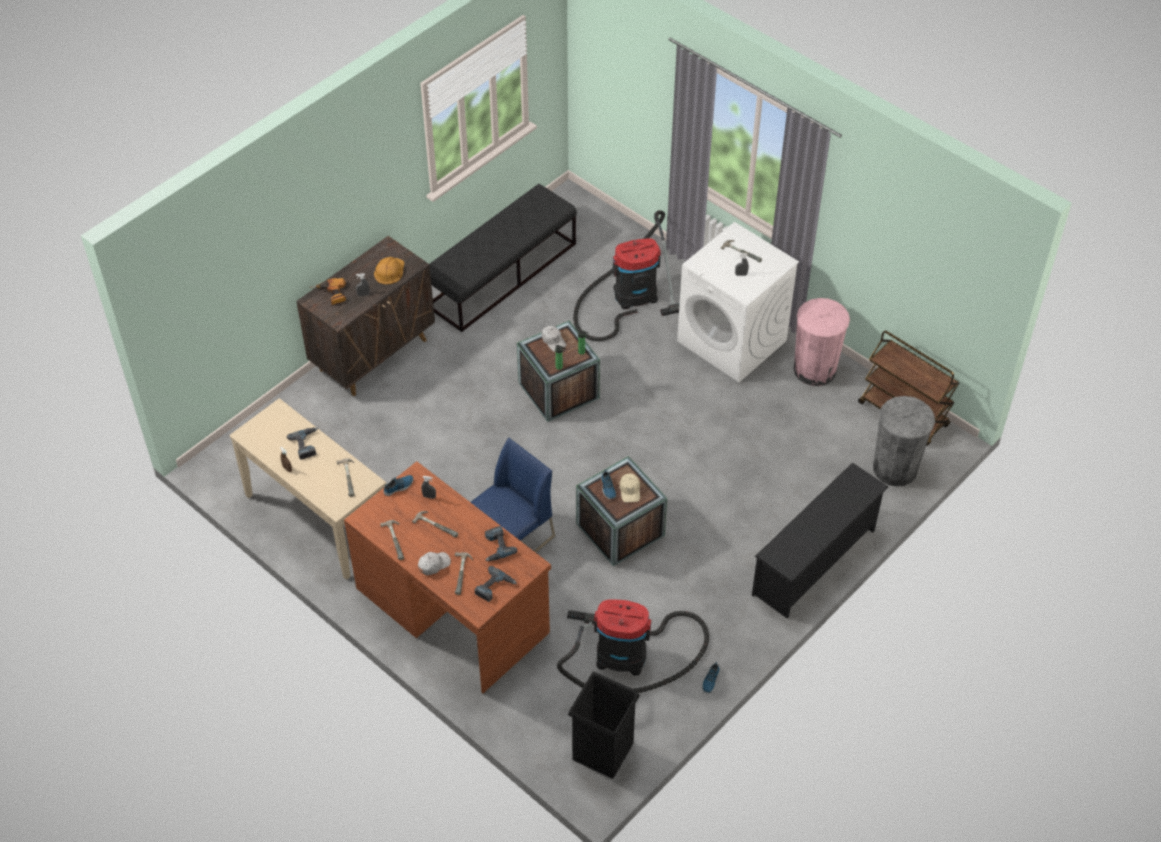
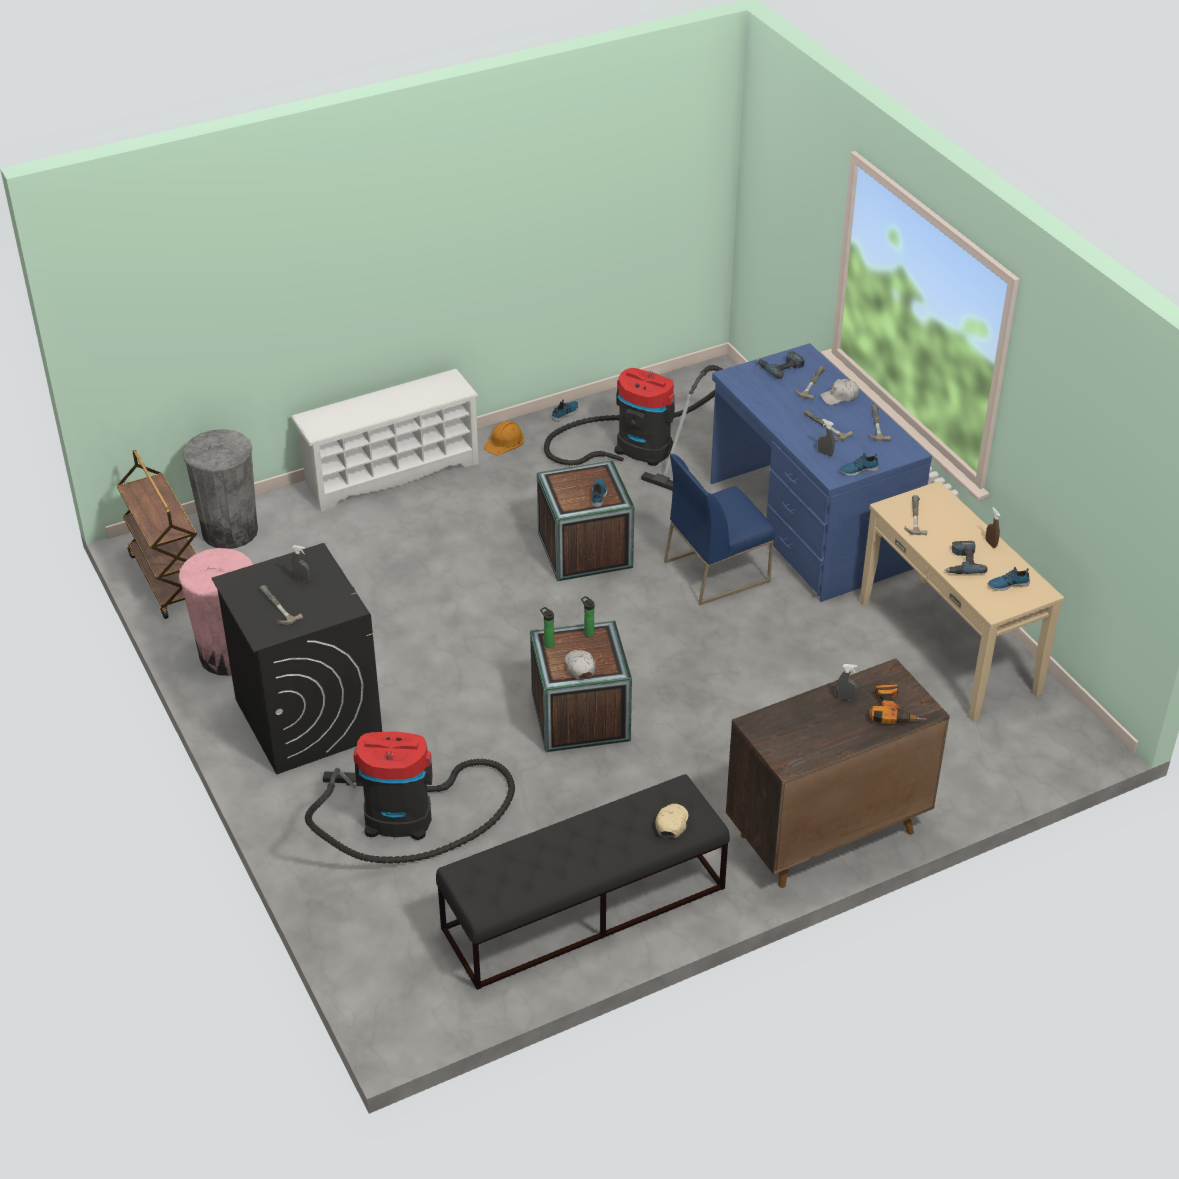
camera: 160 degrees left, 10 degrees down
(270, 434) = (1007, 584): none -> shoe
(389, 271) = (796, 723): orange hard hat -> orange hard hat (504, 442)
(452, 609) = (809, 525): brown desk -> blue desk
(496, 547) = (765, 396): power drill -> none
(602, 750) = (699, 391): black trash can -> none
(630, 490) = (574, 487): beige cap -> beige cap (671, 823)
(732, 341) = (307, 717): white washing machine -> black washing machine
(815, 563) = (391, 473): black shoe rack -> white shoe rack

